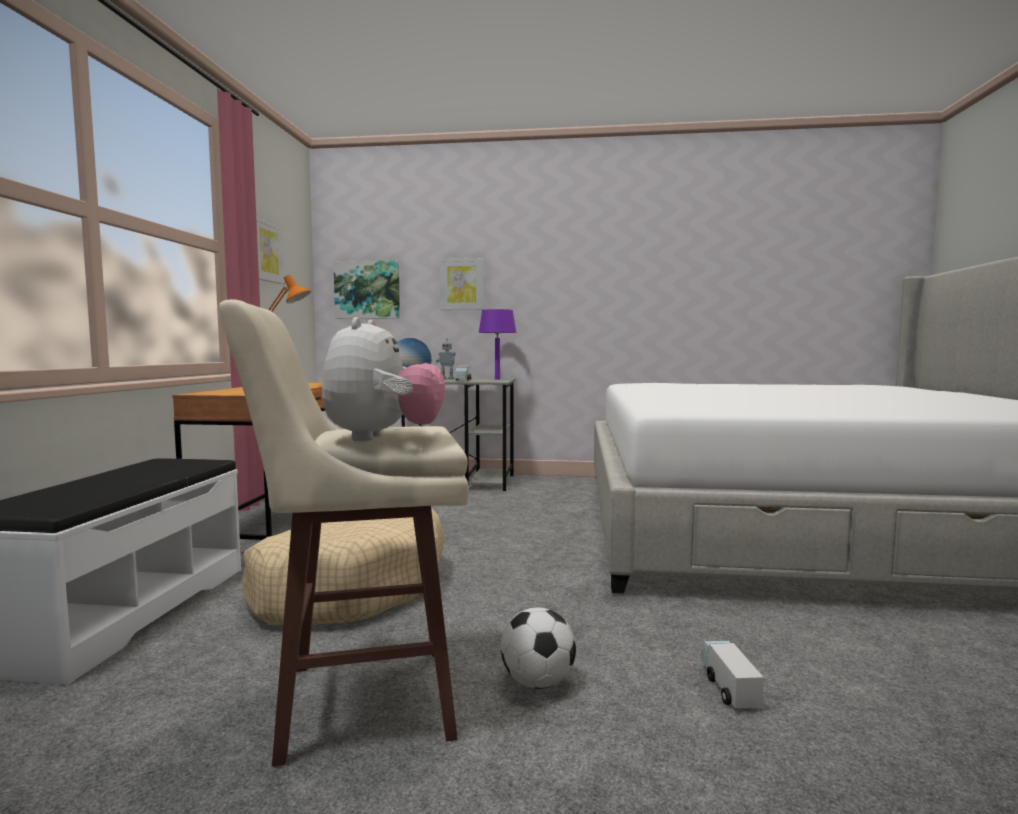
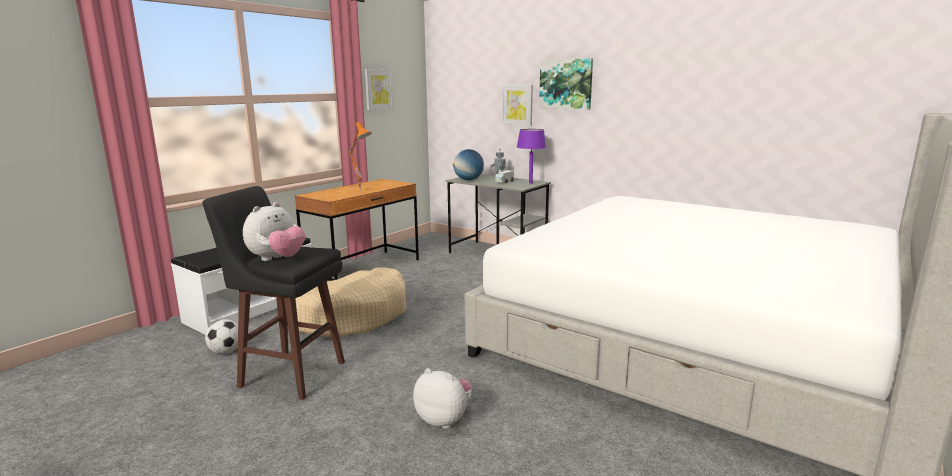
camera: 30 degrees right, 10 degrees up
(361, 700) = (290, 373): beige stool -> black stool
(367, 290) = (457, 107): picture -> picture (566, 84)
(537, 682) = (364, 388): football -> football (226, 351)
(729, 687) = (444, 419): toy truck -> plush toy

